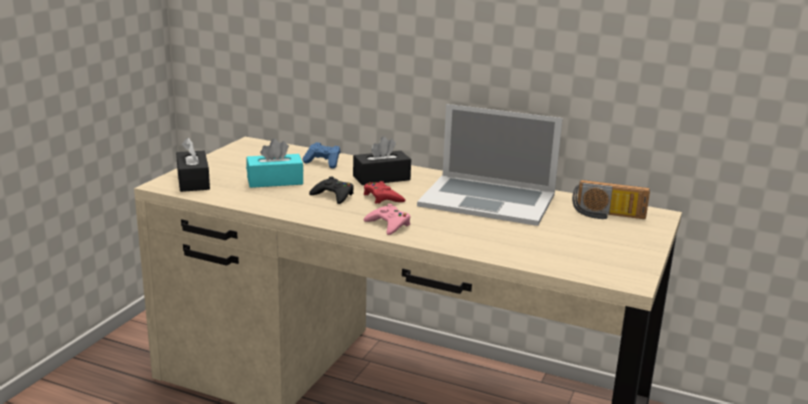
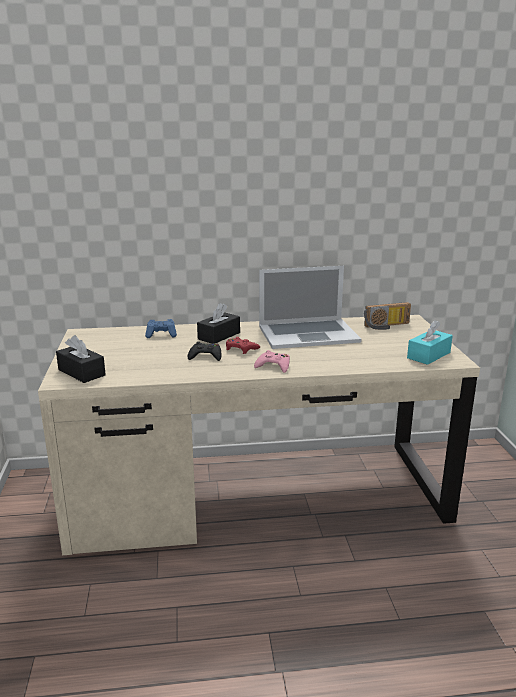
camera: 30 degrees left, 0 degrees up
(275, 181) = (146, 356): turquoise tissue box -> turquoise tissue box (428, 355)

